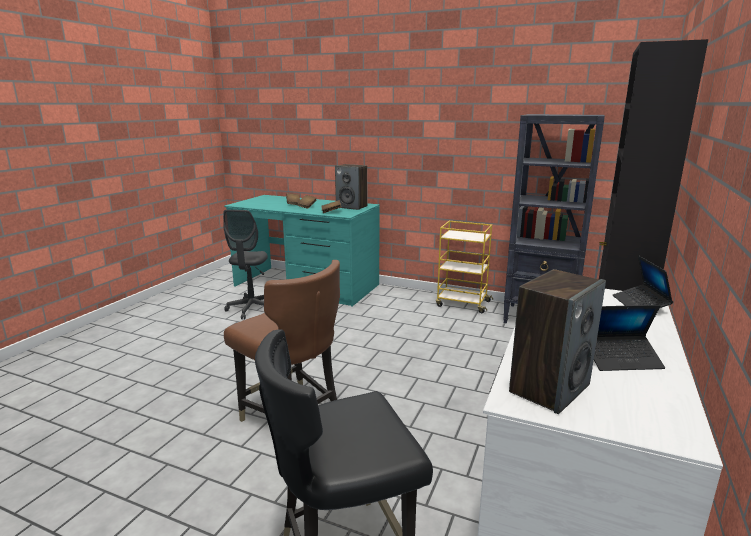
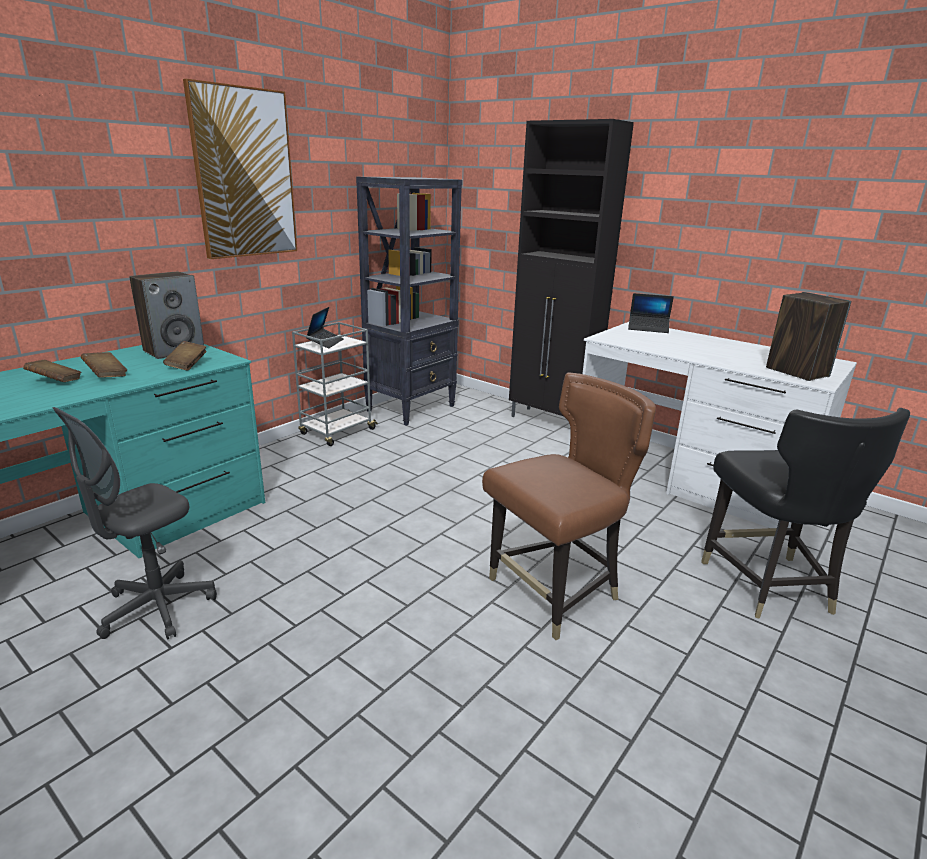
camera: 75 degrees left, 5 degrees up
(252, 309) = (157, 608): grey office chair -> grey office chair turned 105 degrees clockwise
(434, 112) = (244, 174): none -> picture
(462, 303) = (337, 432): yellow cart -> grey cart
(621, 359) = (744, 351): laptop -> laptop (325, 342)

